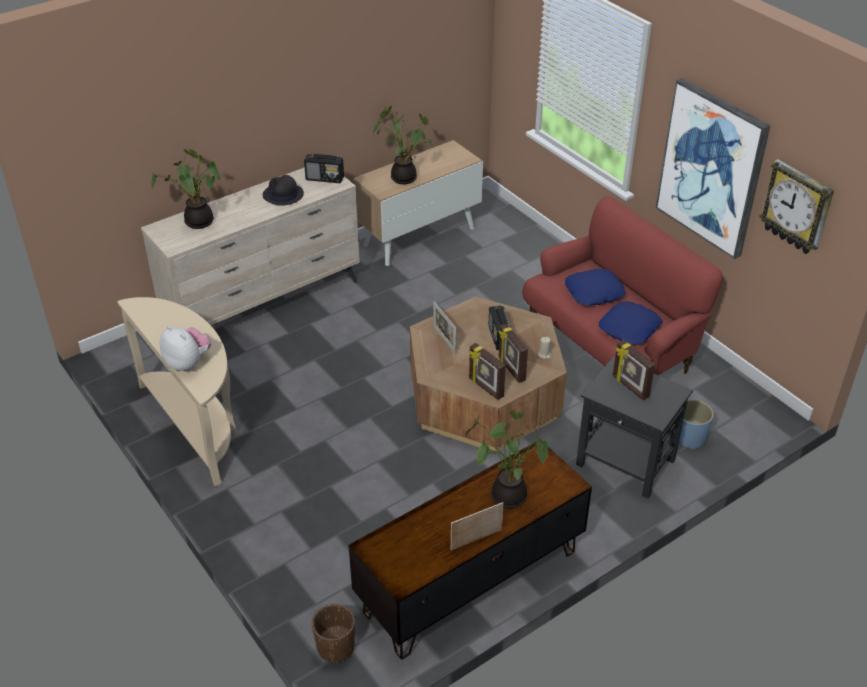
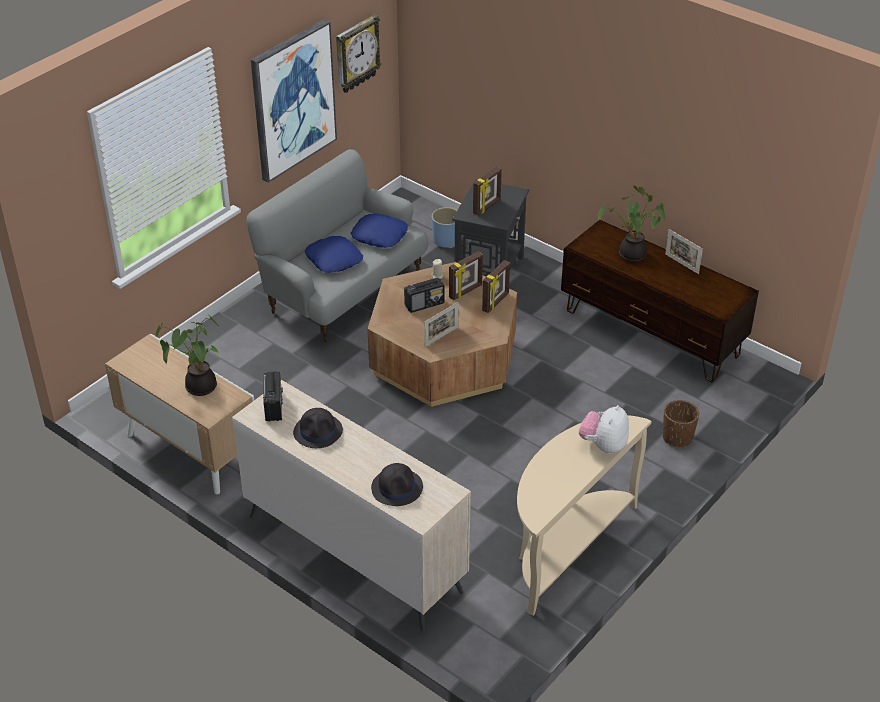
camera: 105 degrees left, 0 degrees up
(197, 223) = (397, 487): potted plant -> black hat
(335, 647) = (751, 390): brown planter -> brown planter (677, 437)
(609, 345) = (343, 291): red sofa -> grey sofa

